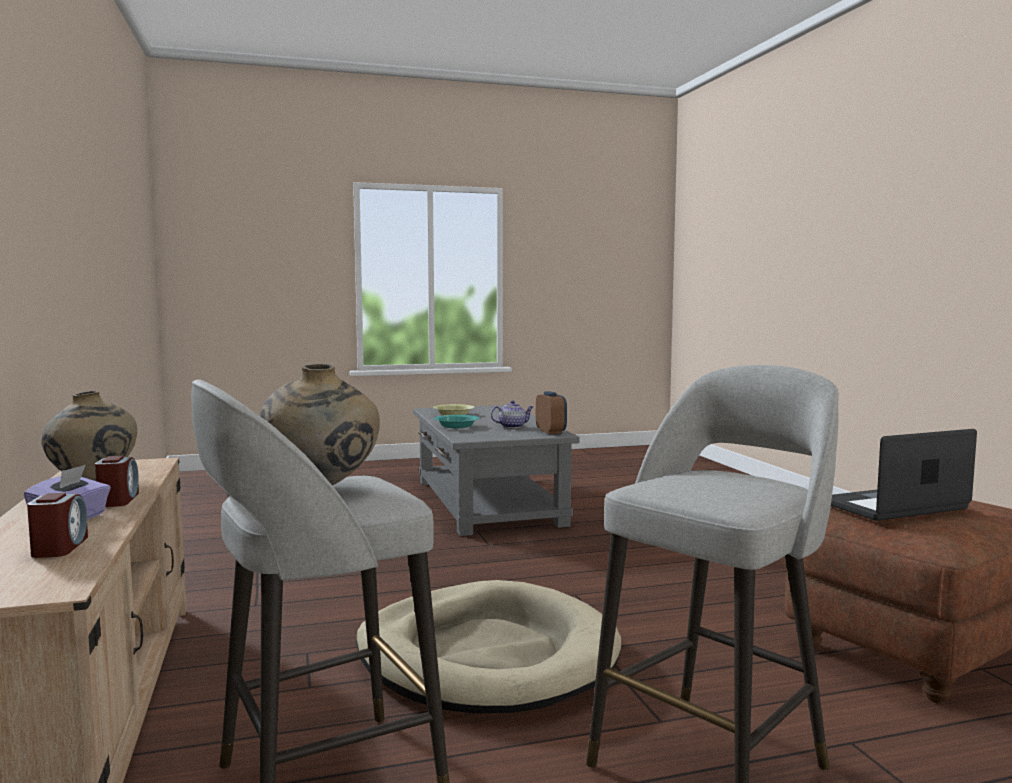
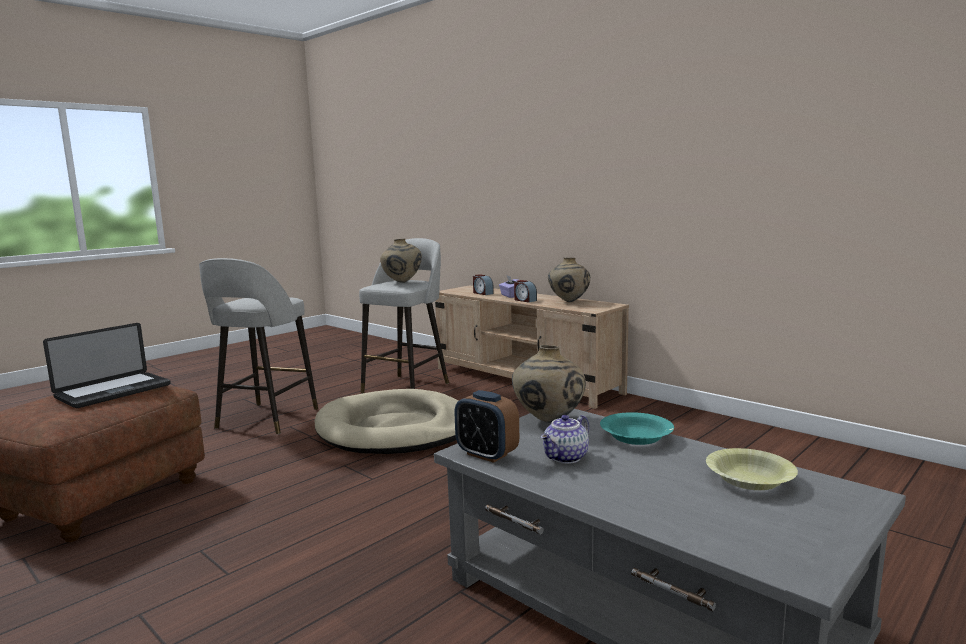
camera: 150 degrees right, 5 degrees up
(483, 436) = (548, 421): none -> beige vase

